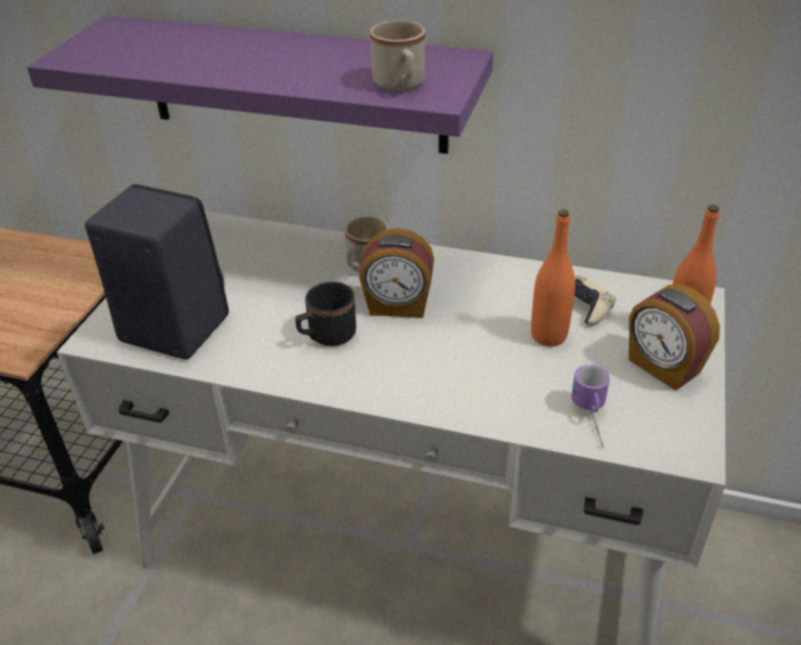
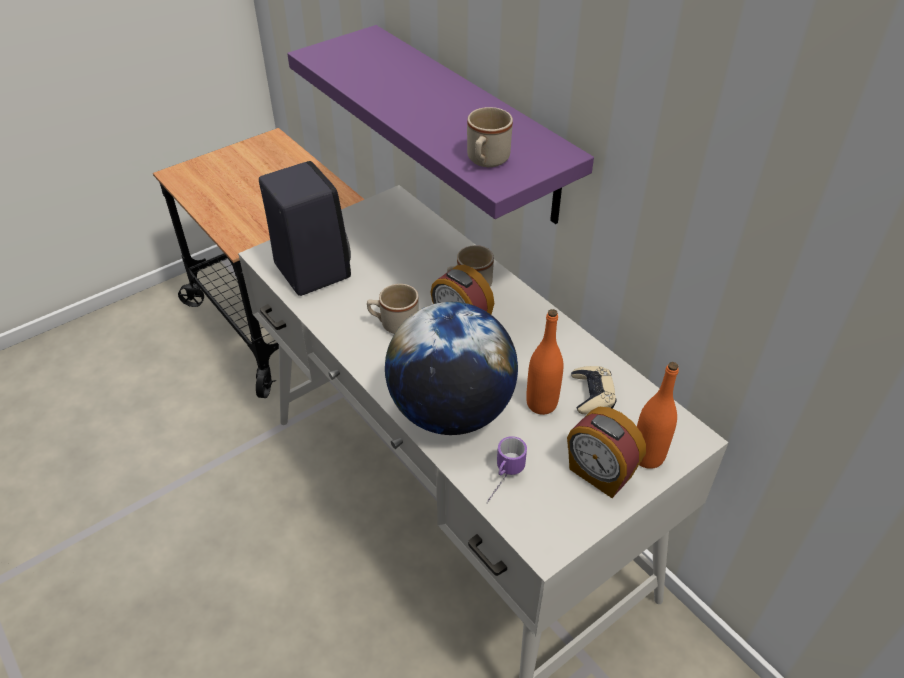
camera: 35 degrees right, 5 degrees up
(326, 337) = (394, 324): black mug -> beige mug
(475, 386) = (451, 411): none -> globe
(662, 367) = (599, 474): alarm clock -> alarm clock turned 45 degrees counterclockwise

